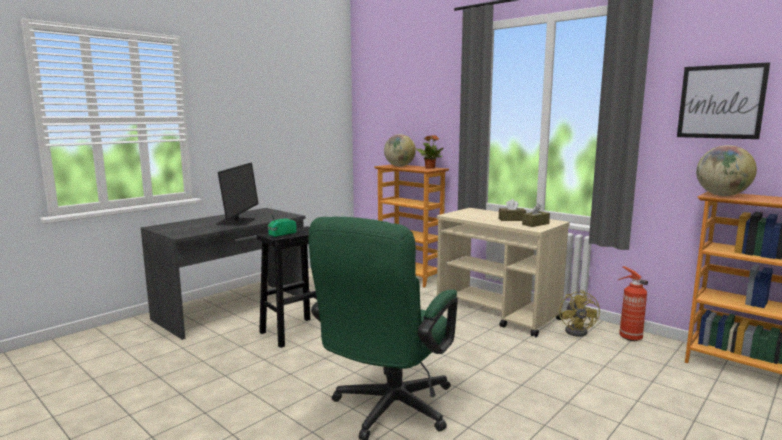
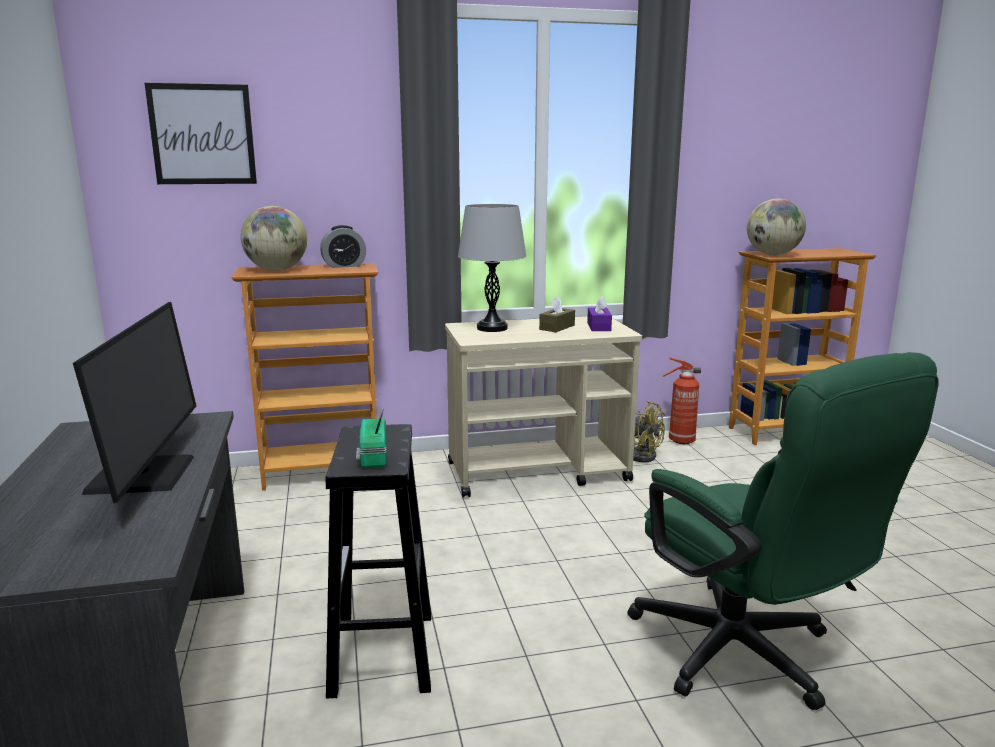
camera: 55 degrees left, 5 degrees up
(237, 222) = (144, 474): monitor -> monitor turned 45 degrees clockwise
(430, 168) = (344, 266): potted plant -> alarm clock
(479, 213) = (492, 328): none -> grey table lamp
(535, 224) = (599, 327): brown tissue box -> purple tissue box
(721, 102) = (744, 149): picture -> picture (202, 134)

